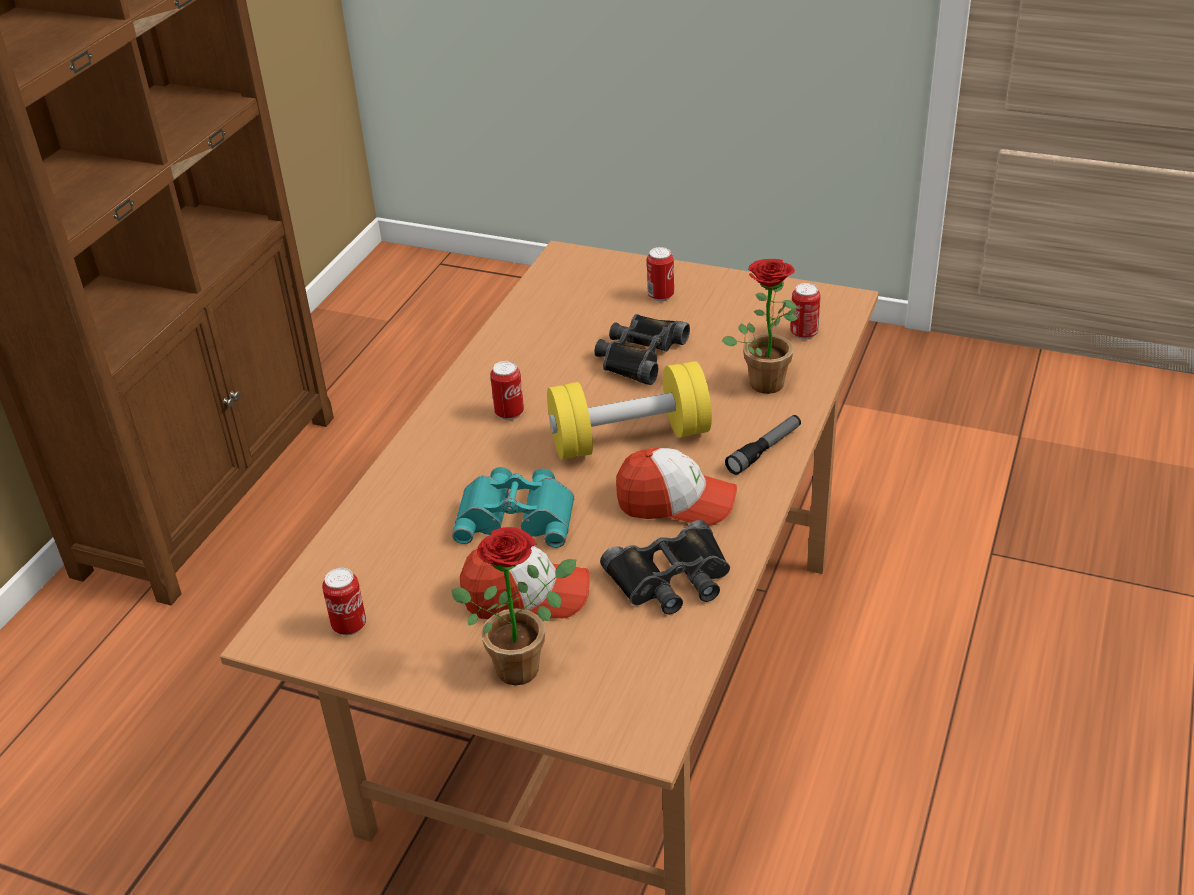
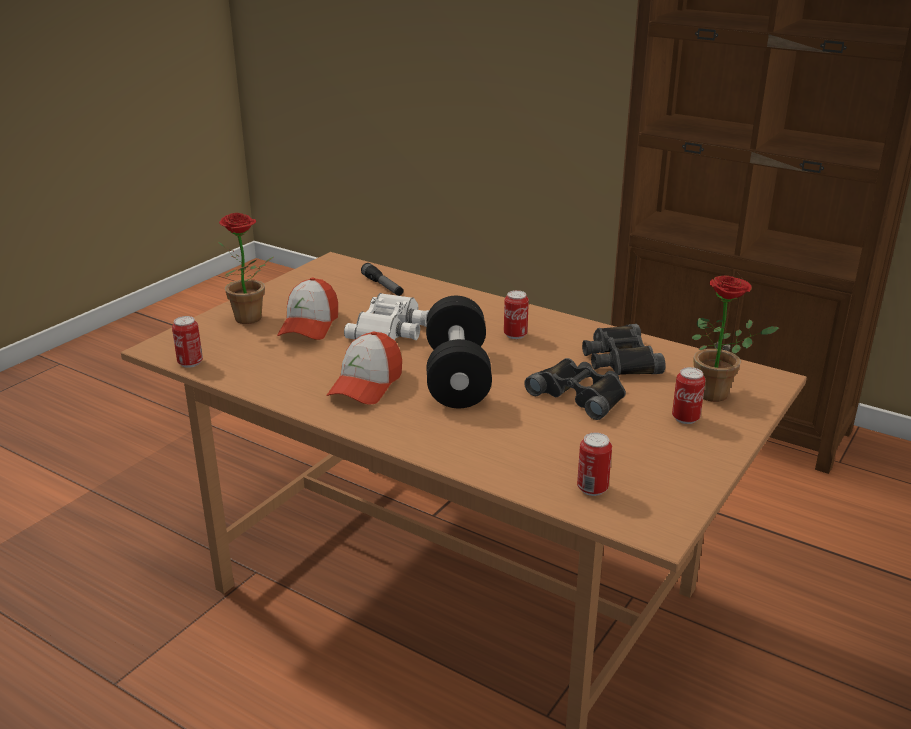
camera: 100 degrees right, 10 degrees down
(349, 625) = (325, 279): can -> can (190, 363)
(517, 515) = (391, 329): turquoise binoculars -> white binoculars
(629, 439) = (457, 376): yellow dumbbell -> black dumbbell
(671, 579) = (284, 372): black binoculars -> black binoculars (619, 359)
(764, 450) = (407, 432): flashlight -> flashlight (383, 286)
(765, 379) = (516, 451): potted plant -> potted plant (719, 394)

